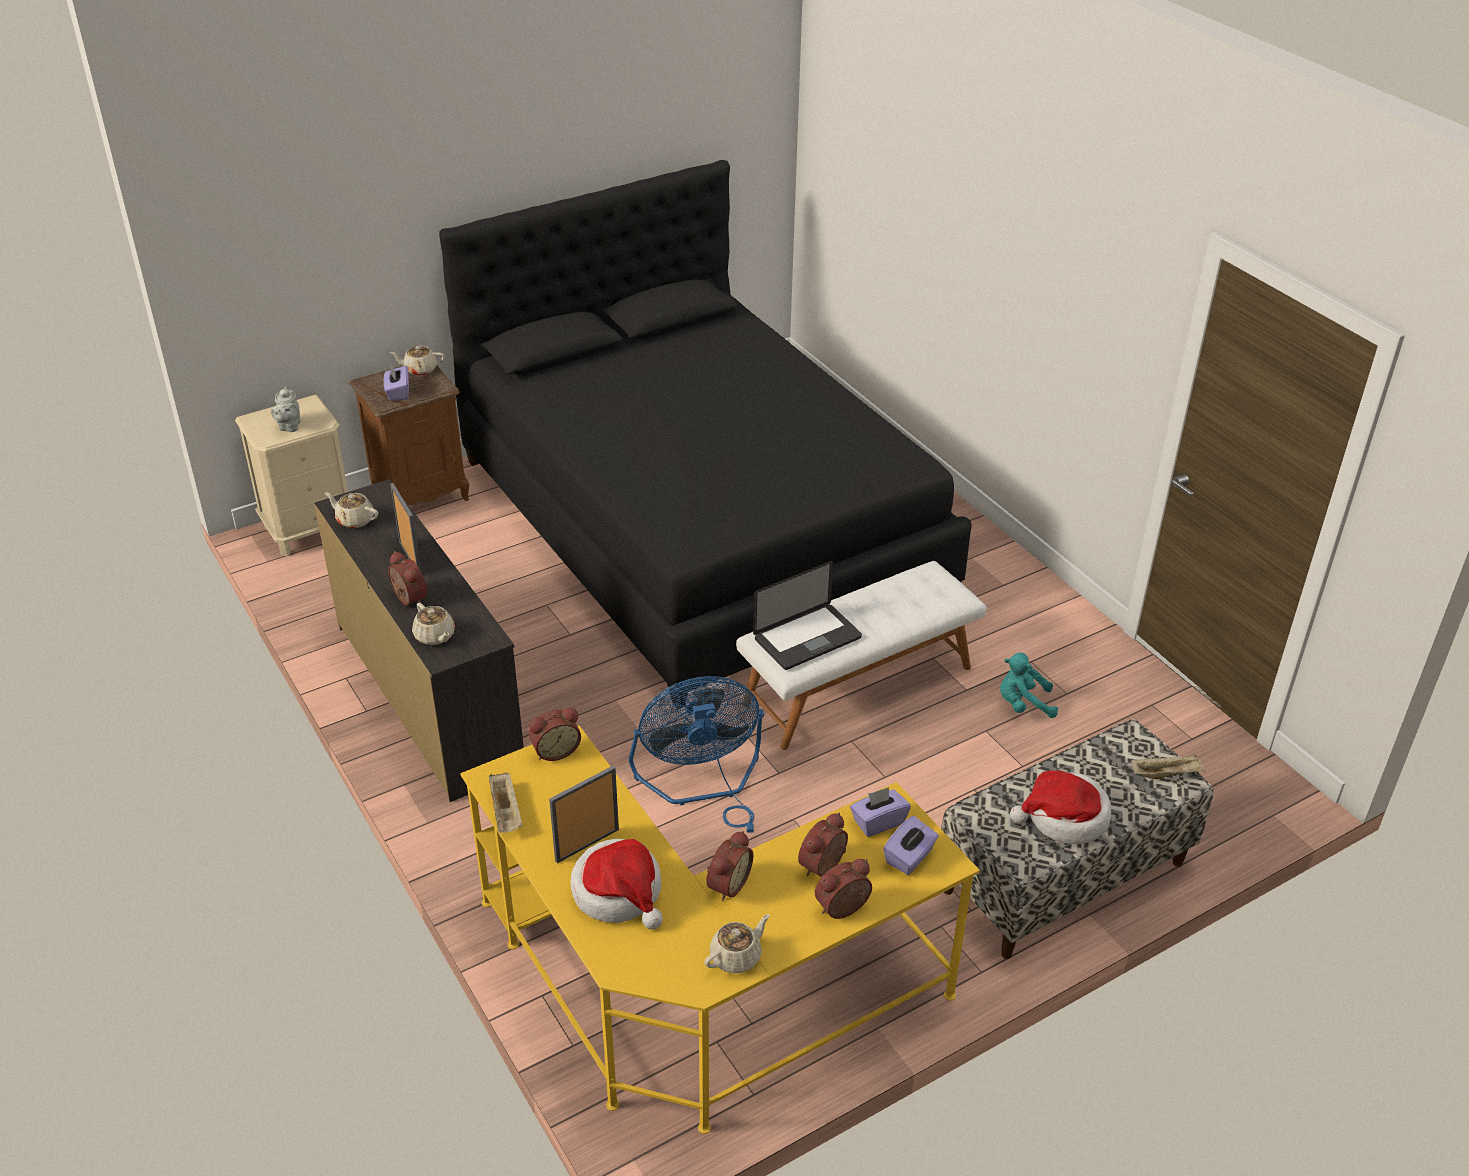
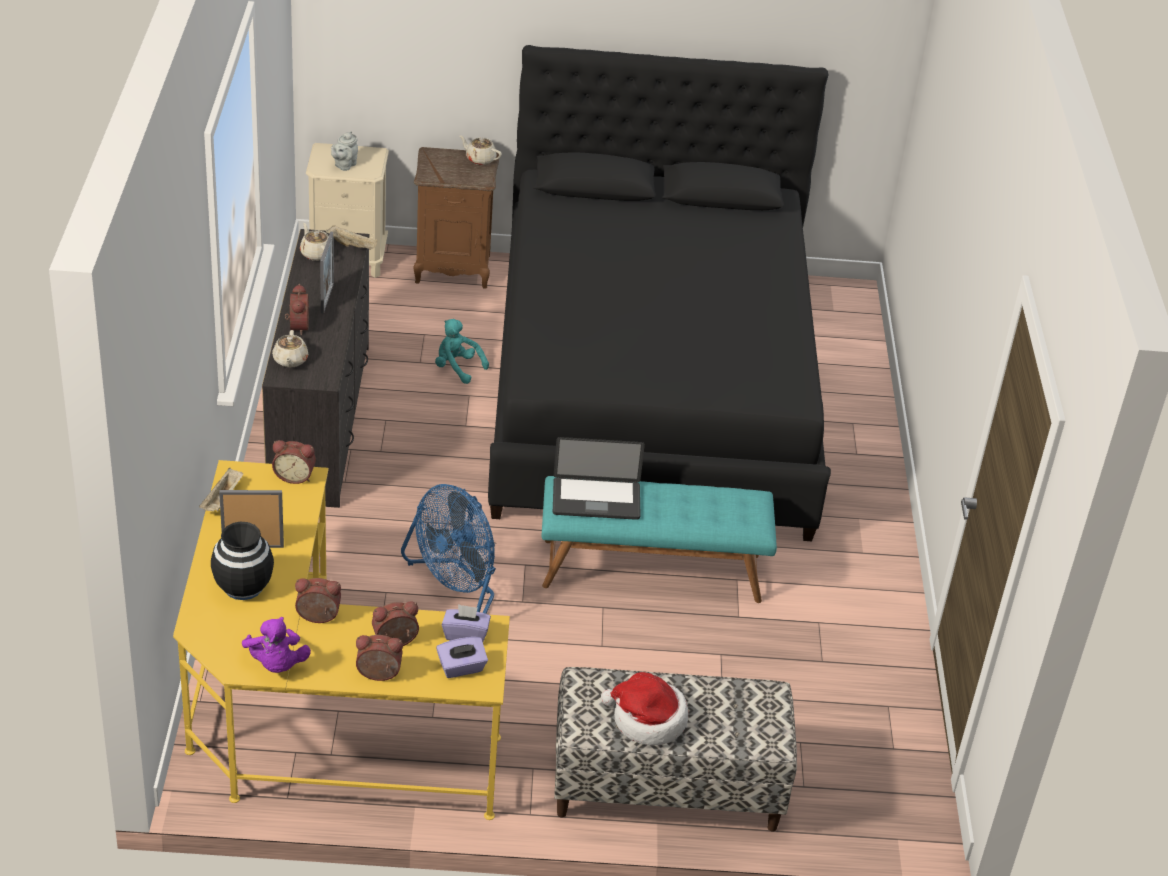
camera: 30 degrees right, 0 degrees up
(398, 393) = (445, 171): purple tissue box -> none
(619, 892) = (243, 586): hat -> black vase
(707, 785) = (459, 583): blue fan -> blue fan turned 150 degrees counterclockwise
(726, 884) = (318, 618): alarm clock -> alarm clock turned 150 degrees counterclockwise
(736, 956) = (276, 664): beige teapot -> purple plush toy
(857, 684) = (652, 569): white bench -> turquoise bench
(1023, 704) = (774, 651): turquoise plush toy -> turquoise plush toy (457, 368)
(1166, 774) = (766, 733): beige tray -> beige tray (353, 245)

